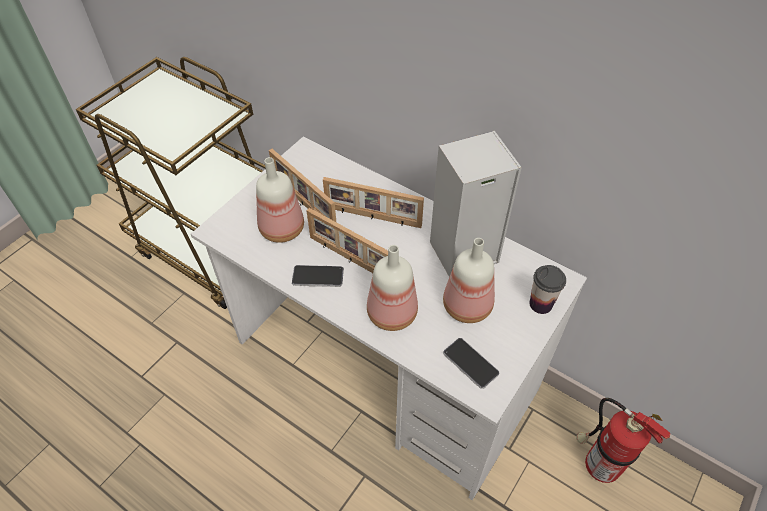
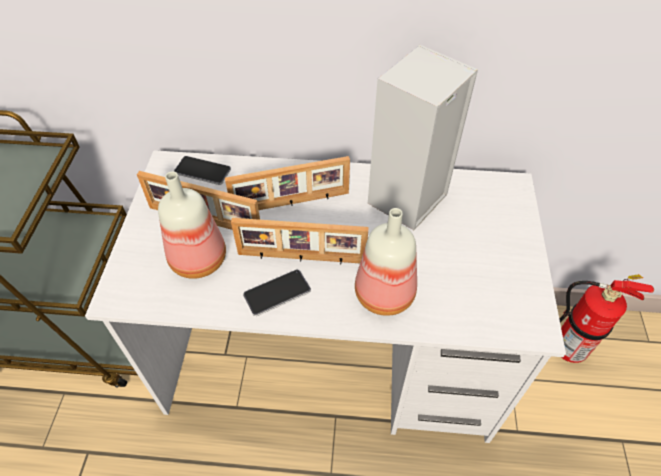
camera: 30 degrees left, 0 degrees up
(468, 305) = (450, 248): bottle -> none
(470, 363) = (497, 306): phone -> phone (202, 171)
(540, 304) = (513, 216): cup -> none

